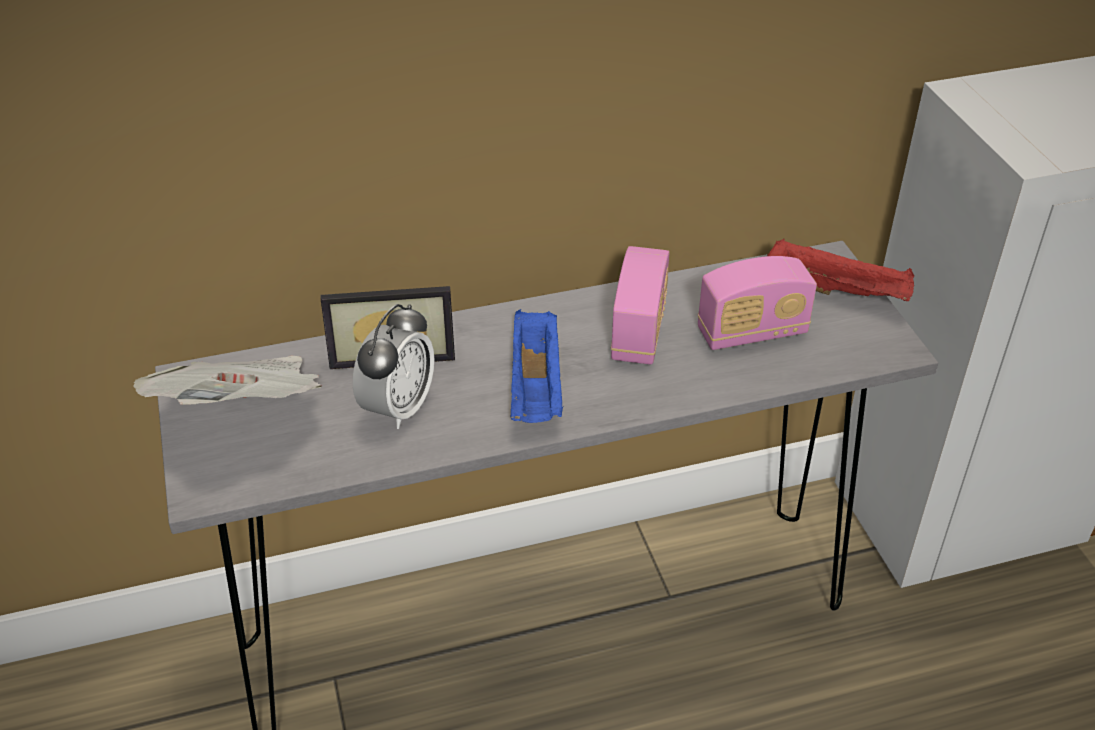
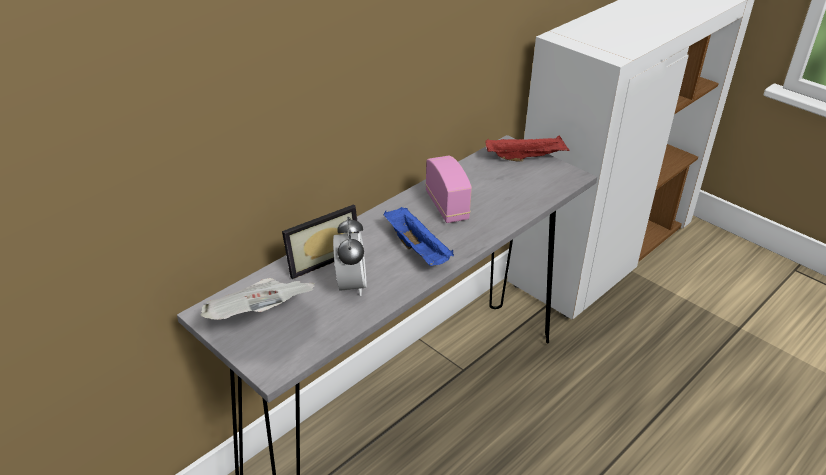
camera: 30 degrees left, 5 degrees down
(752, 332) = (502, 189): radio -> none

